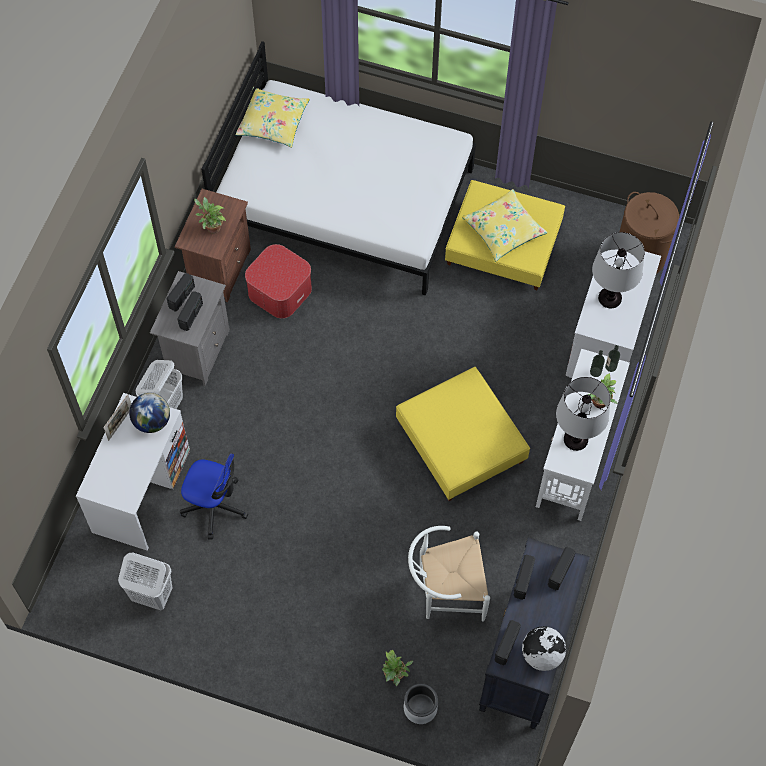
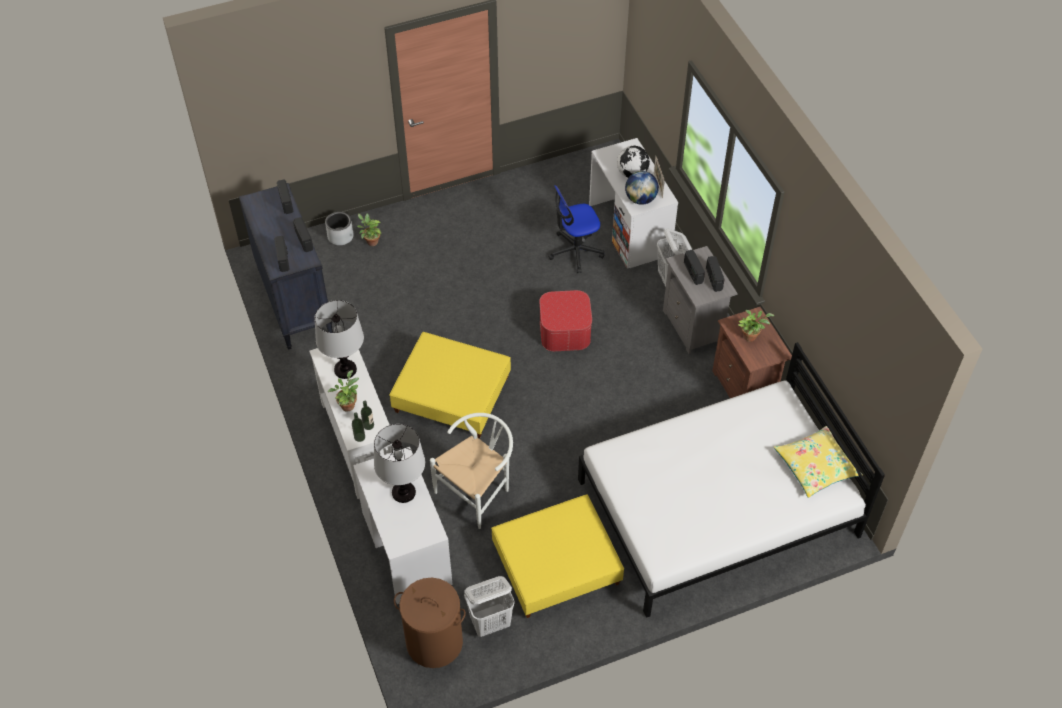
camera: 140 degrees right, 10 degrees down
(151, 595) = (560, 187): white laundry basket -> white laundry basket (491, 623)
(280, 290) = (686, 405): ottoman -> ottoman (565, 331)
(445, 592) = (379, 302): white chair -> white chair (478, 490)
(503, 230) = (555, 542): yellow pillow -> none
(541, 655) = (259, 211): globe -> globe (632, 173)

